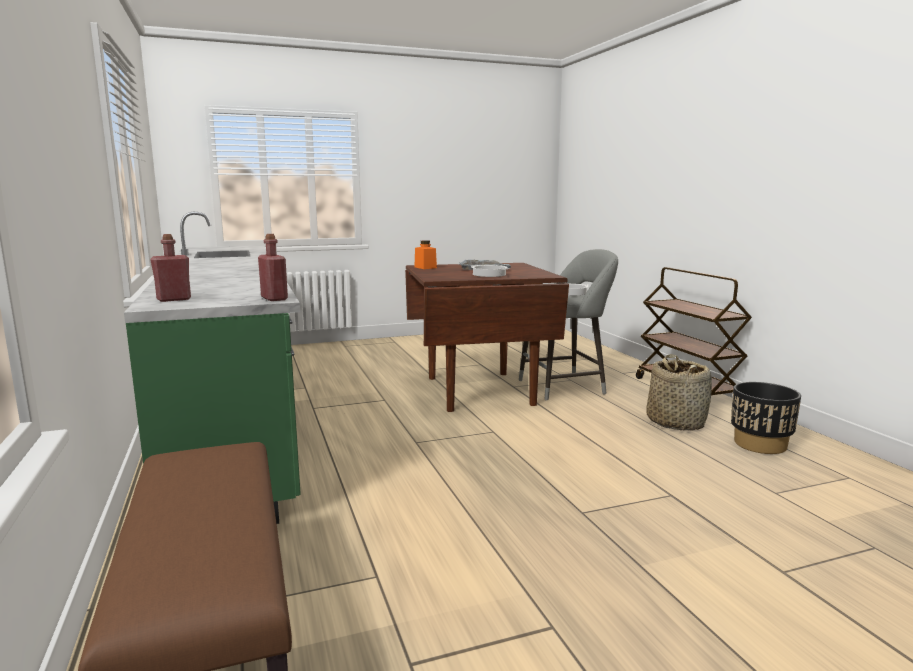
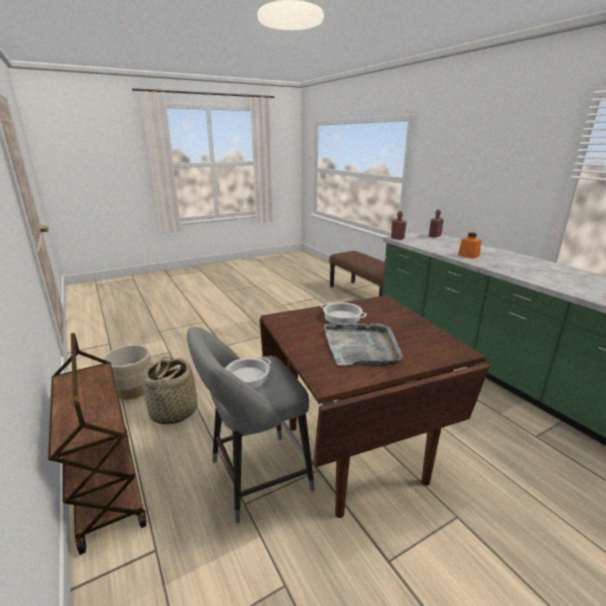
camera: 170 degrees right, 10 degrees up
(425, 267) = (440, 342): orange jar -> orange jar (468, 255)
(760, 444) = (133, 389): black planter -> beige planter

